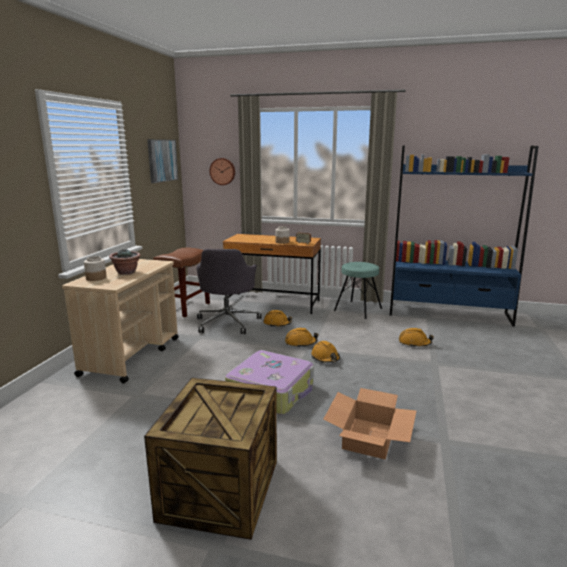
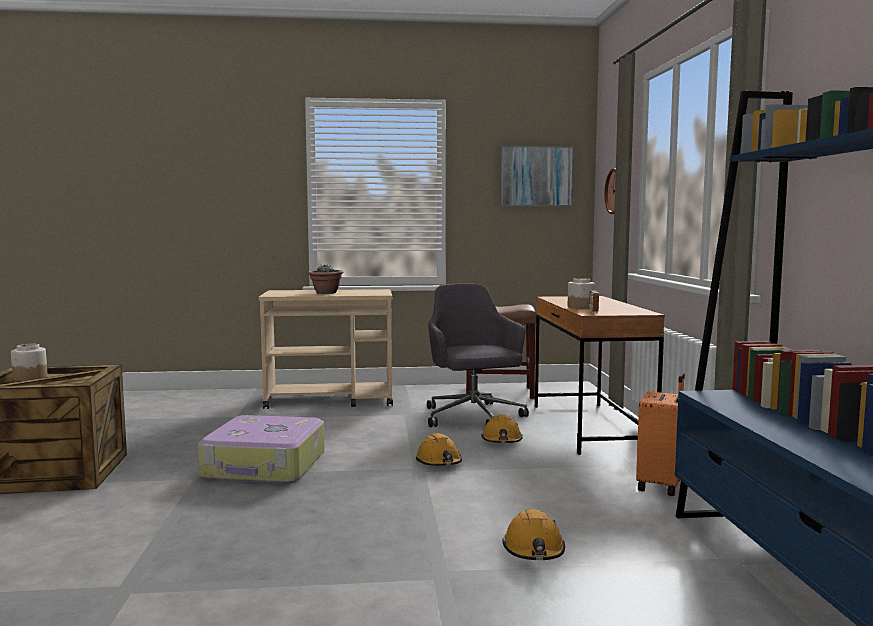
camera: 70 degrees right, 10 degrees down
(96, 278) = (297, 291): jar -> jar (30, 377)
(227, 322) = (473, 417): grey office chair -> grey office chair turned 90 degrees clockwise
(325, 358) = (393, 483): orange hard hat -> none
(358, 310) = (661, 485): turquoise stool -> orange suitcase
(369, 437) = (142, 532): cardboard box -> none

